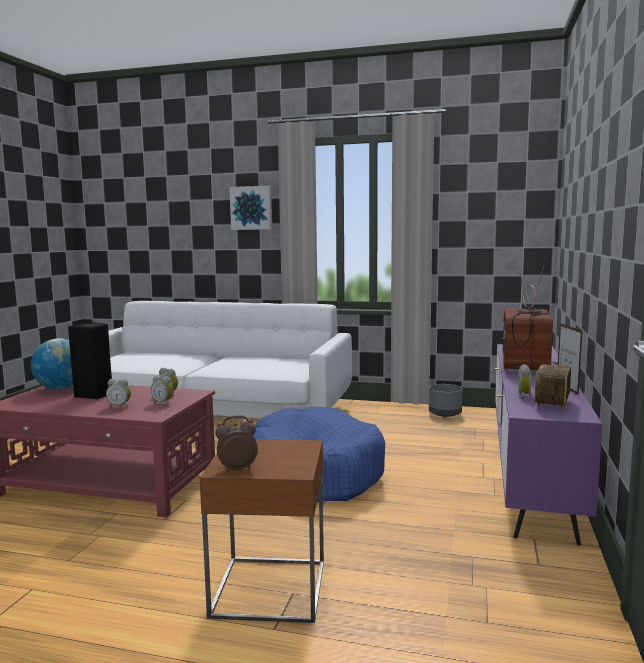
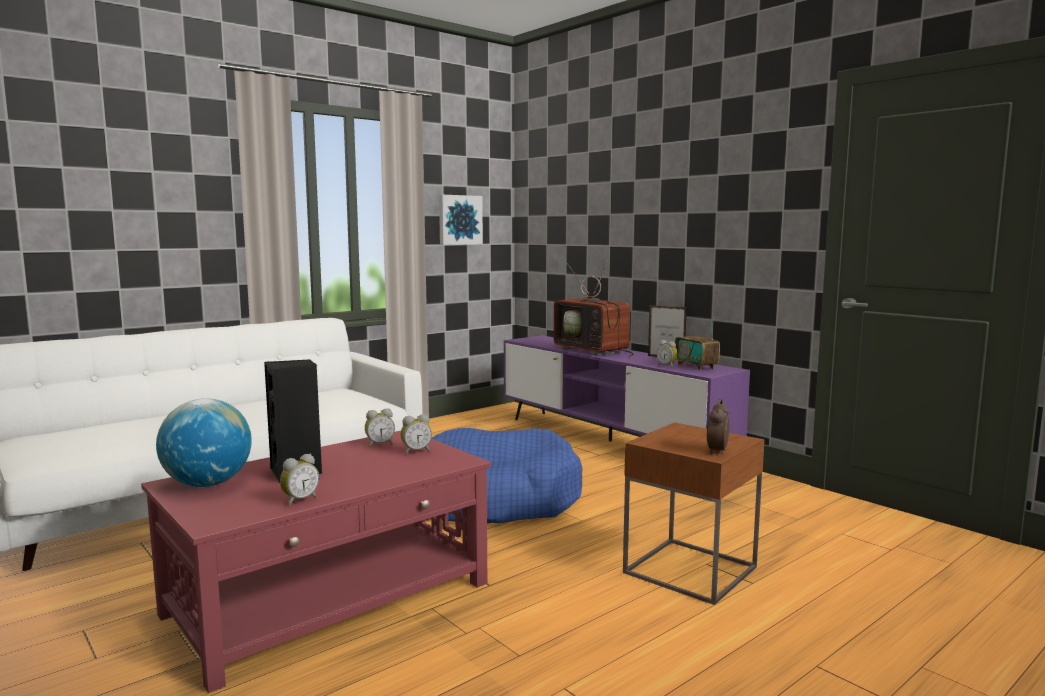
camera: 55 degrees left, 0 degrees up
(120, 406) = (385, 468): alarm clock -> alarm clock (299, 500)
(251, 208) = (184, 187): picture -> picture (459, 220)
(445, 413) = (453, 423): grey planter -> none

